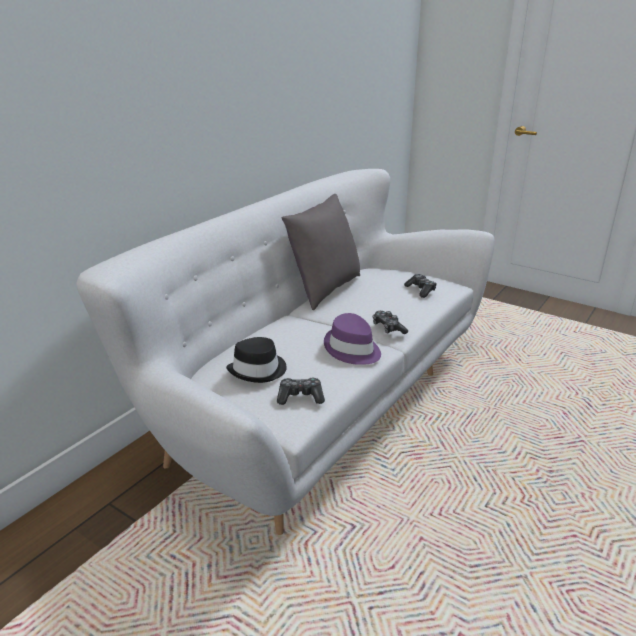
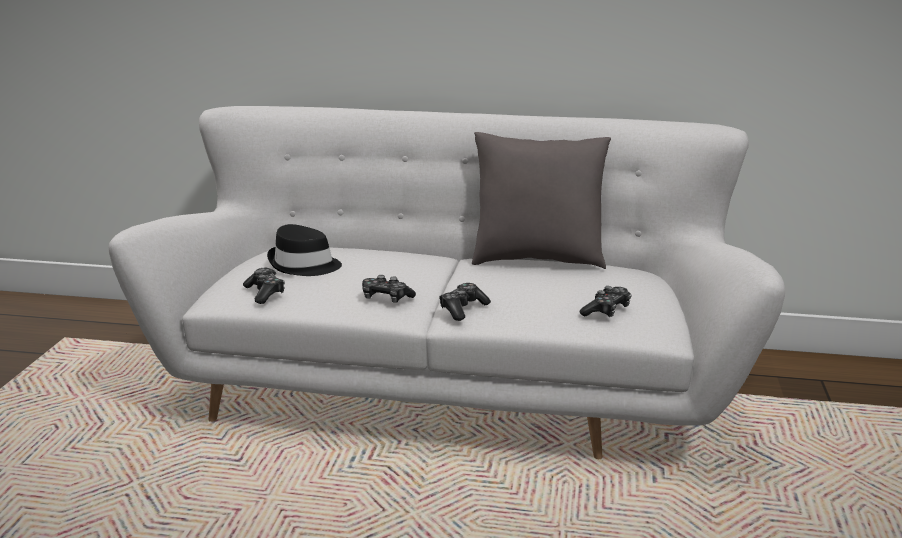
camera: 65 degrees right, 5 degrees down
(352, 349) = (386, 298): purple hat -> game controller

